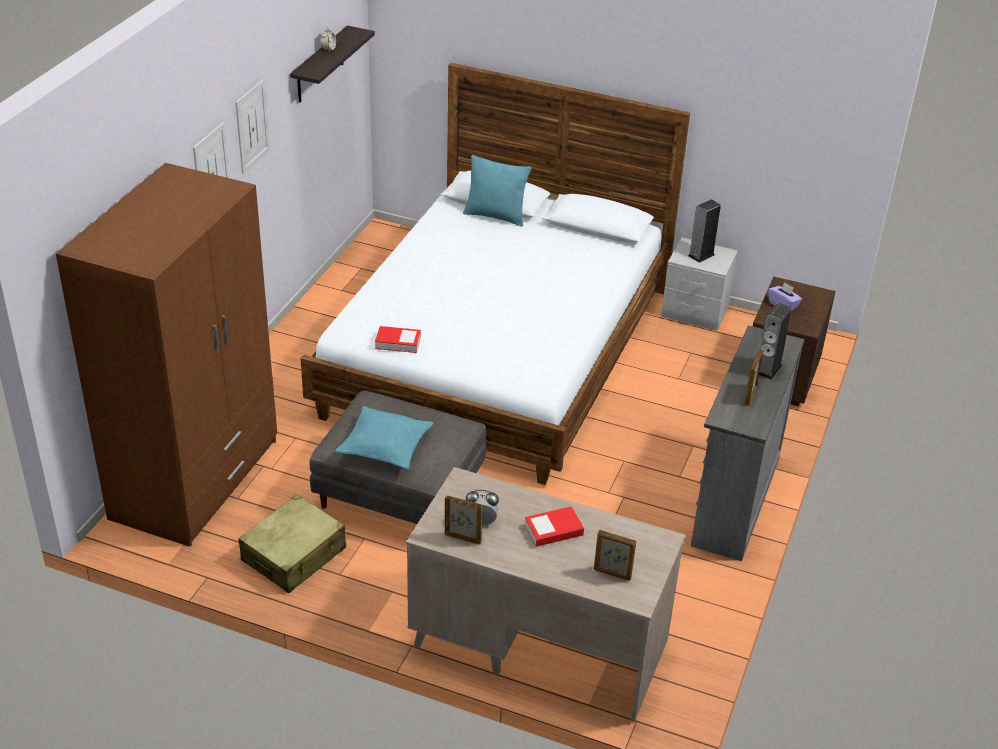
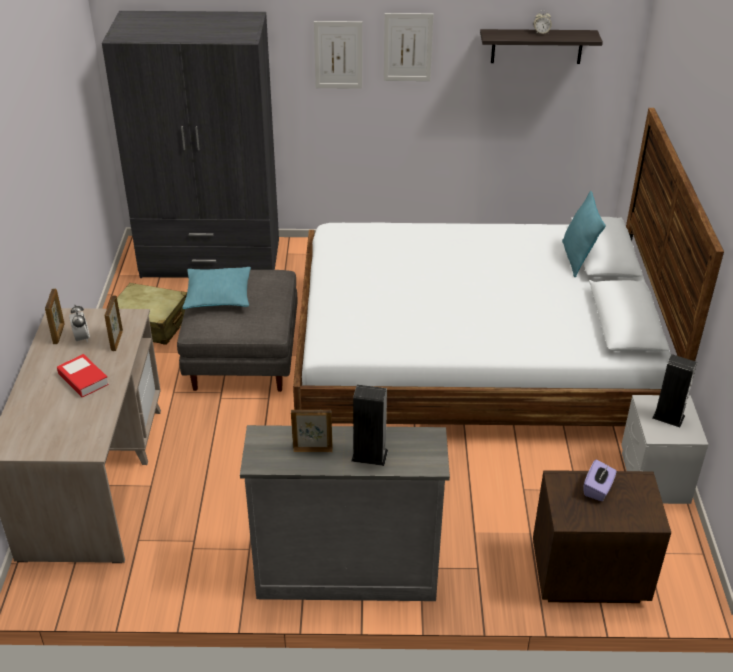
camera: 70 degrees right, 0 degrees up
(197, 479) = (211, 259): brown wardrobe -> grey wardrobe
(398, 342) = (335, 256): book -> none
(612, 574) = (34, 425): picture frame -> picture frame (116, 341)

